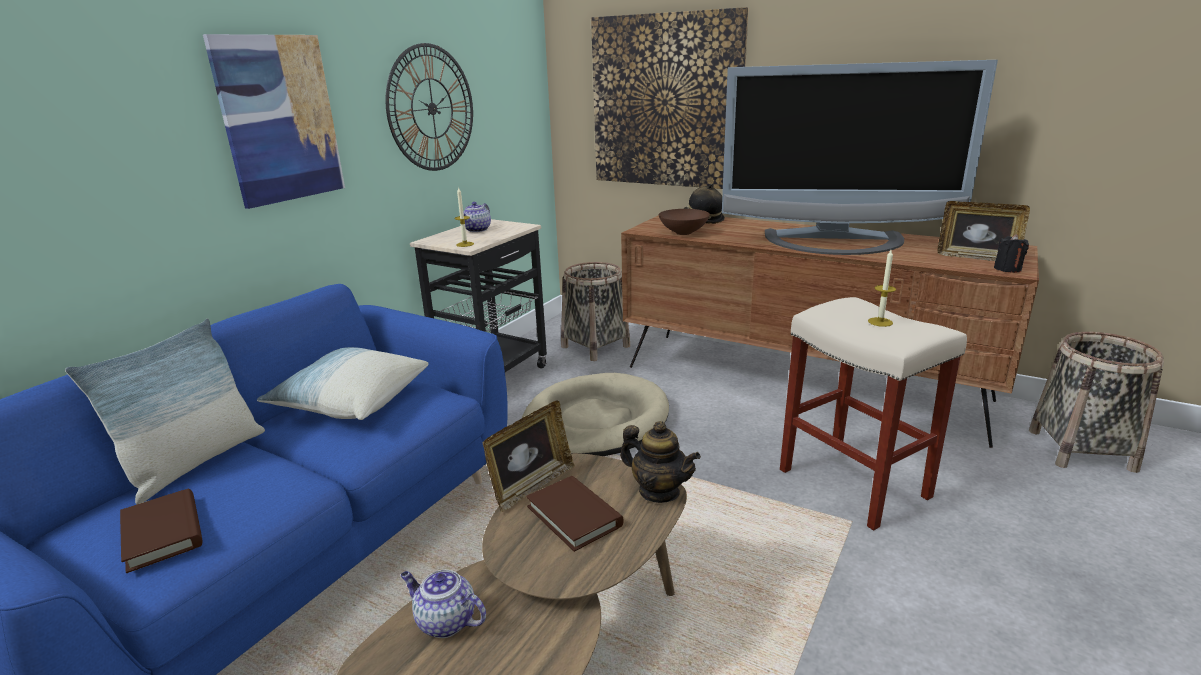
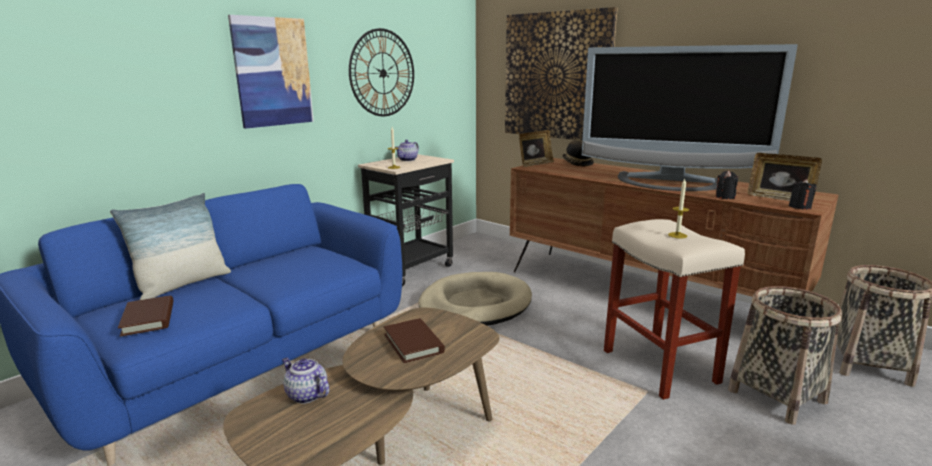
camera: 10 degrees right, 5 degrees down
(351, 402) = (291, 261): pillow -> none
(531, 486) = (392, 323): picture frame -> picture frame (535, 164)
(595, 346) = (493, 256): basket -> basket (776, 395)
(659, 491) = (479, 336): teapot -> none
(683, 232) = (556, 170): brown bowl -> none
(913, 260) = (725, 197): none -> black candle

